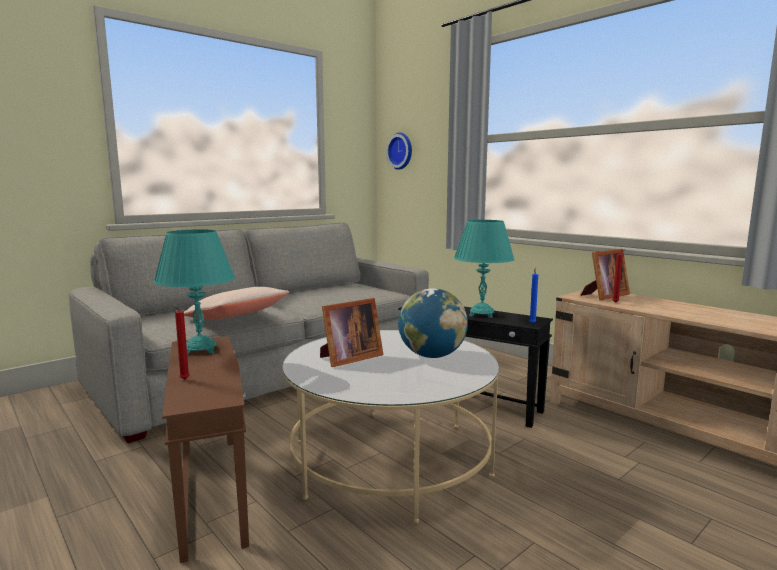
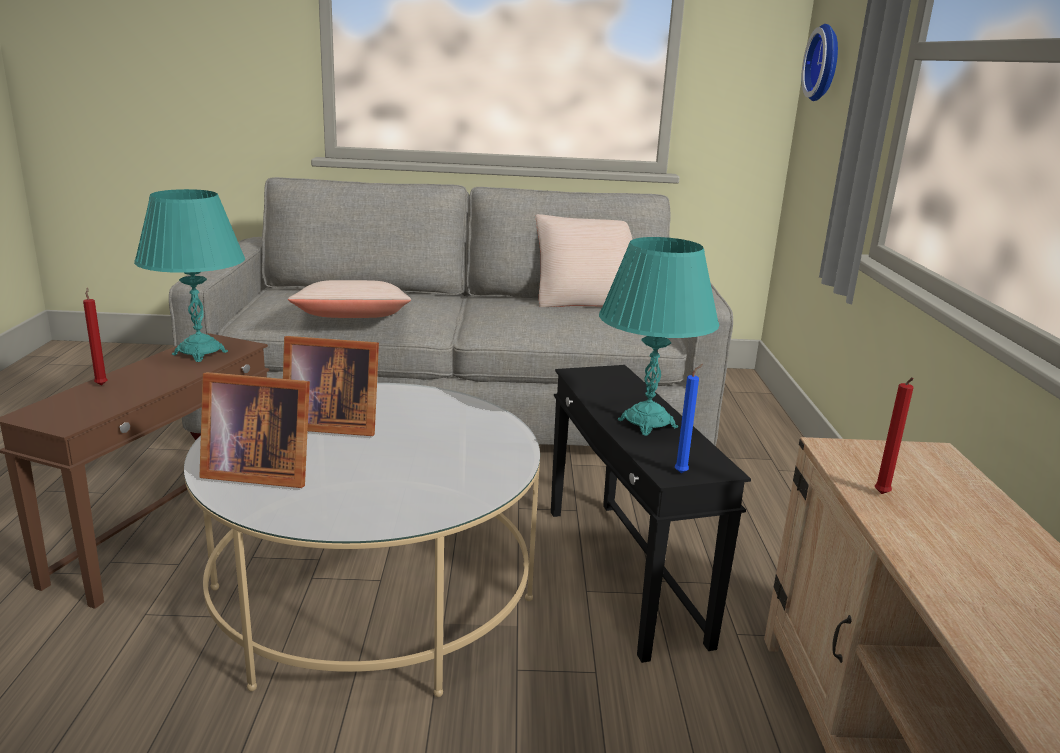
camera: 40 degrees right, 10 degrees up
(326, 286) = (584, 300): none -> beige pillow
(432, 356) = (426, 464): globe -> none
(604, 296) = (910, 471): picture frame -> picture frame (257, 472)

